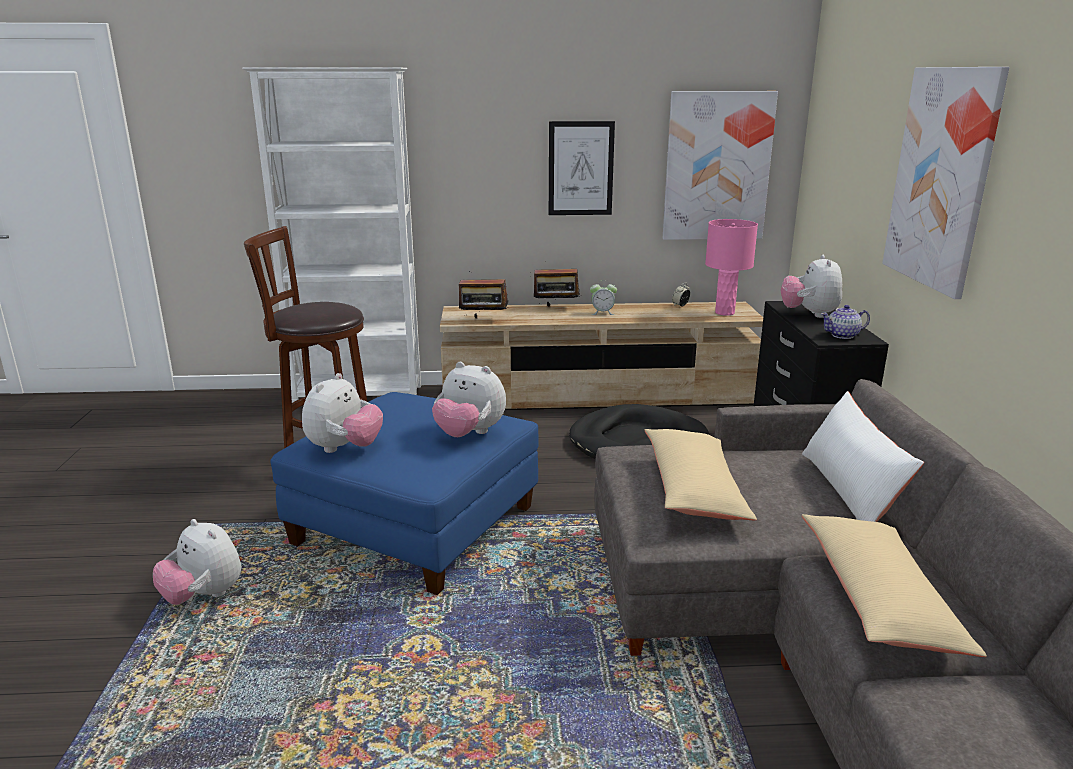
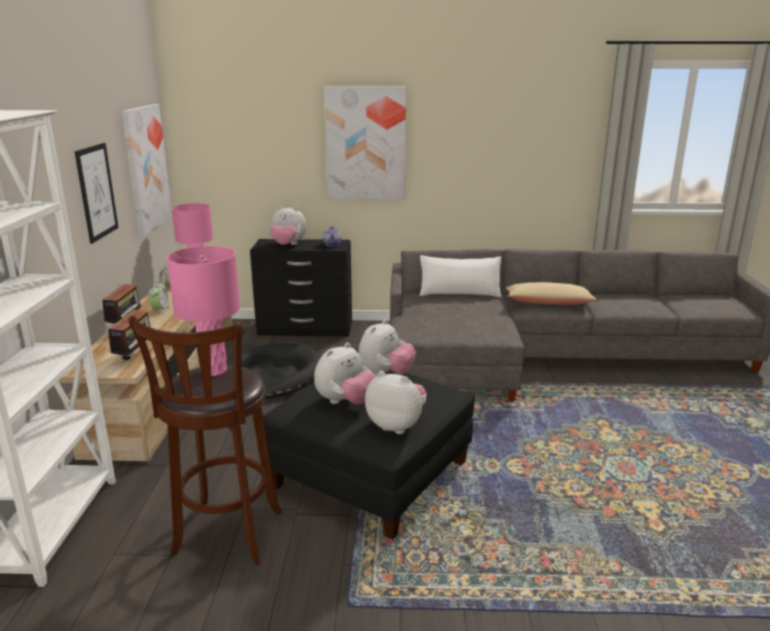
camera: 85 degrees left, 0 degrees up
(204, 596) = (469, 581): plush toy -> plush toy (345, 402)
(334, 307) = (214, 370): none -> pink table lamp
(416, 524) = (370, 473): blue ottoman -> black ottoman
(693, 488) = (460, 321): beige pillow -> none

